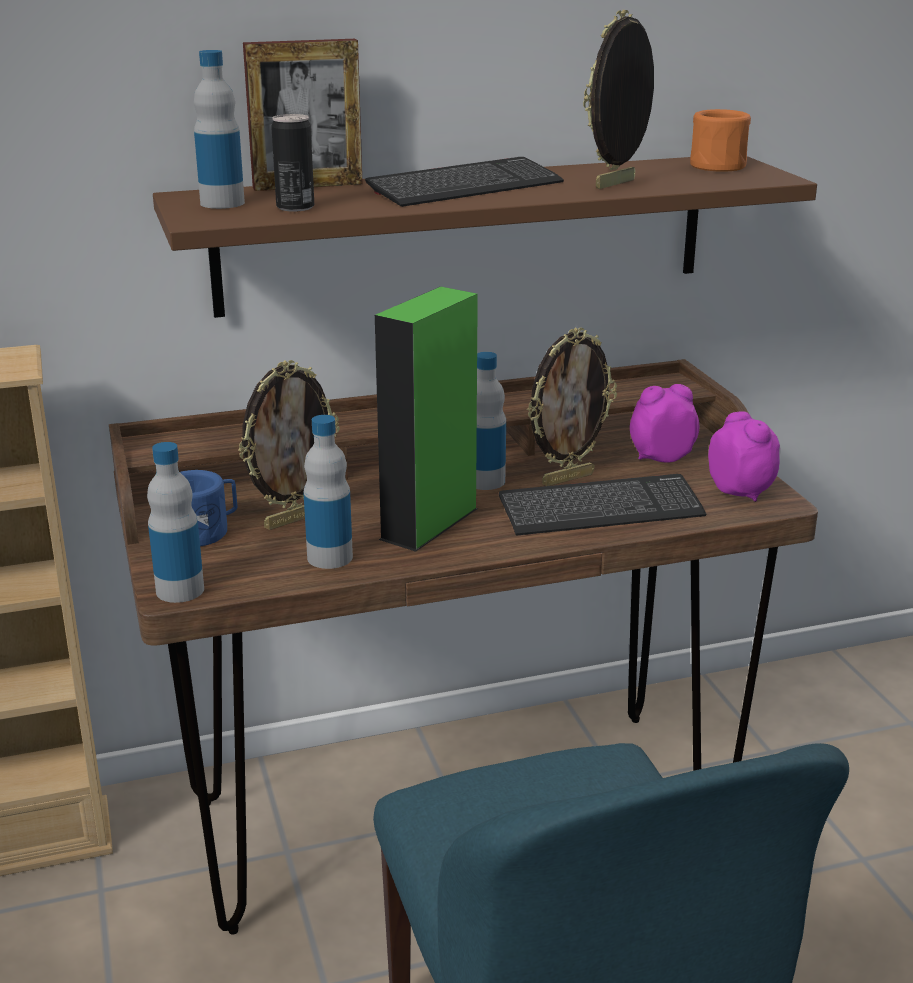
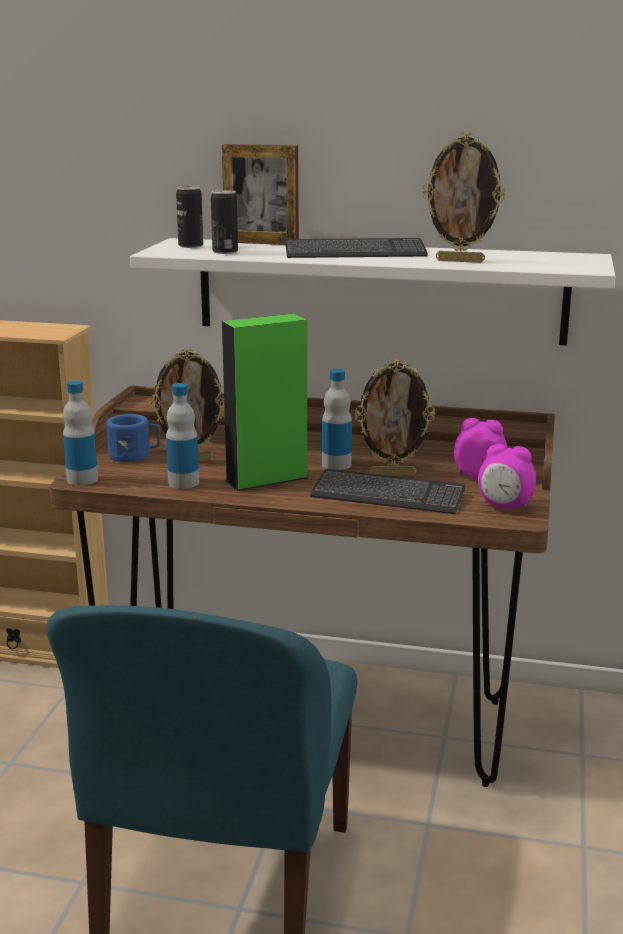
camera: 30 degrees right, 5 degrees down
(222, 203) = (190, 246): bottle -> can
(465, 233) = (379, 290): brown shelf -> white shelf
(617, 184) = (460, 261): picture frame -> picture frame turned 150 degrees counterclockwise
(716, 165) = (567, 258): orange mug -> none
(741, 491) = (505, 506): alarm clock -> alarm clock turned 105 degrees clockwise

